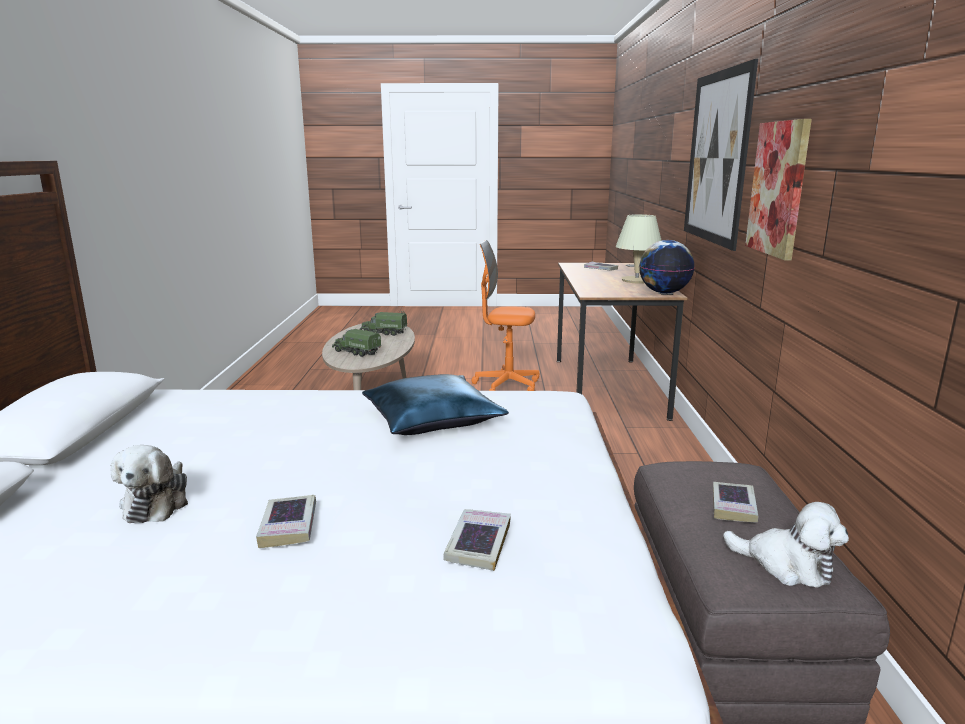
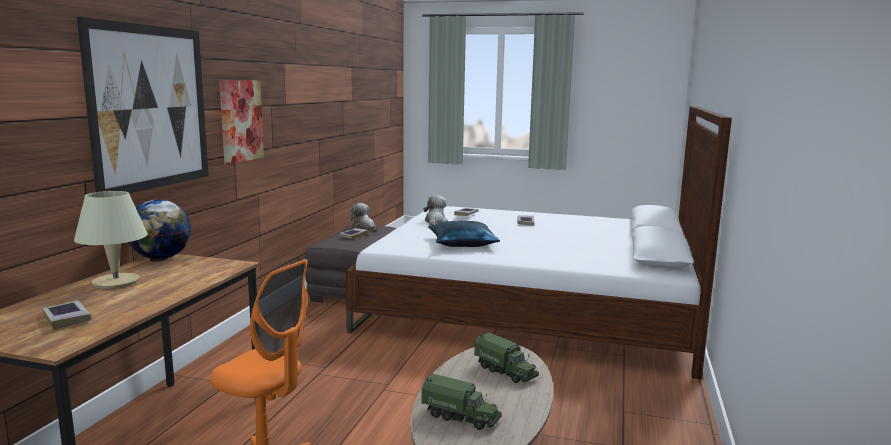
camera: 165 degrees left, 5 degrees down
(157, 503) = (578, 232): plush toy -> plush toy (435, 221)

